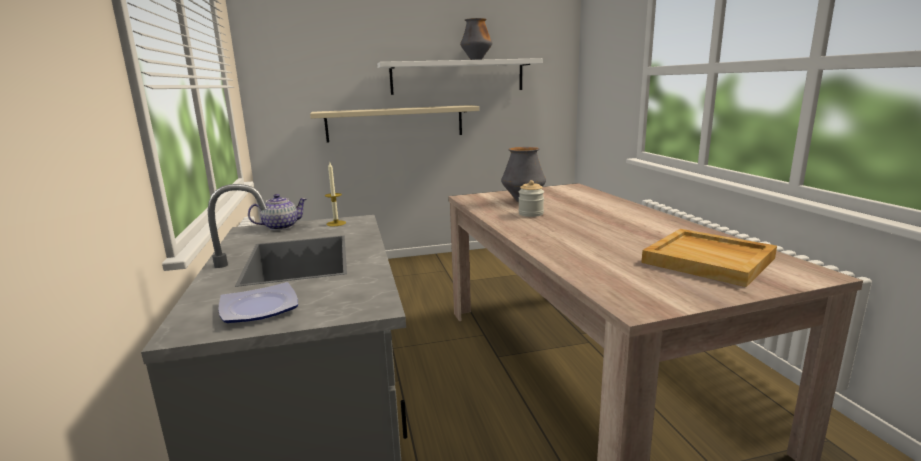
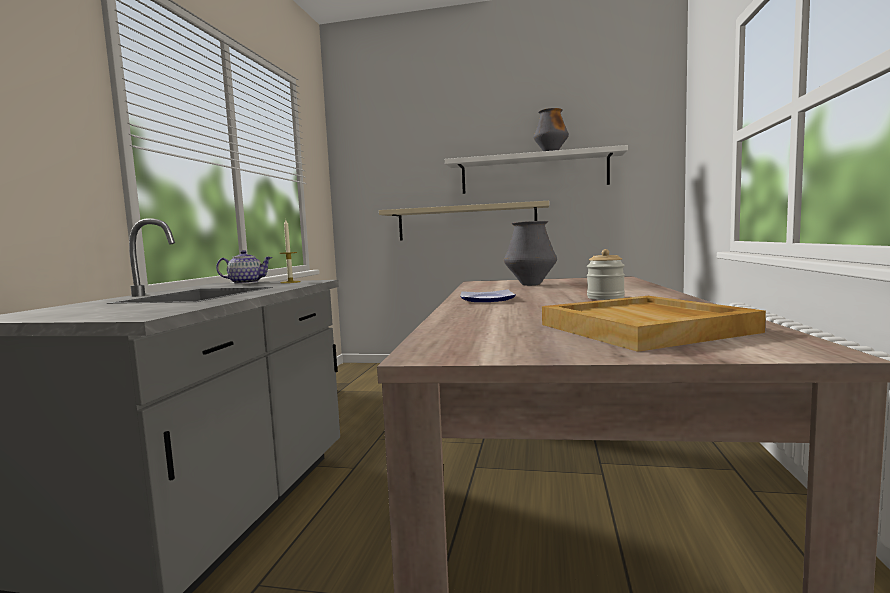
camera: 25 degrees right, 10 degrees down
(261, 308) = (75, 312): plate -> plate (488, 299)
(531, 214) = (513, 291): jar -> jar (605, 298)

